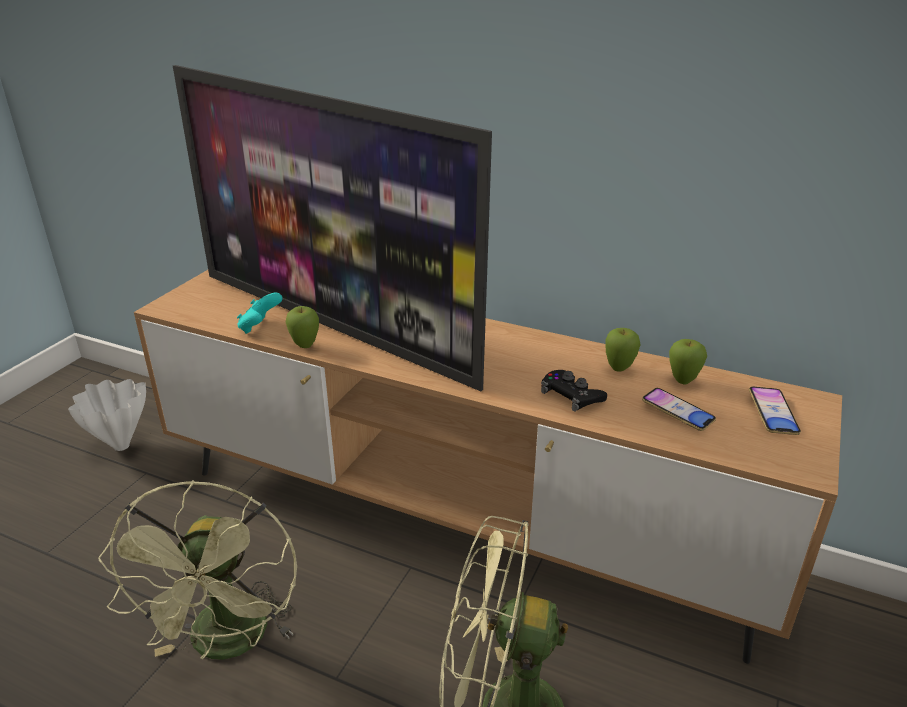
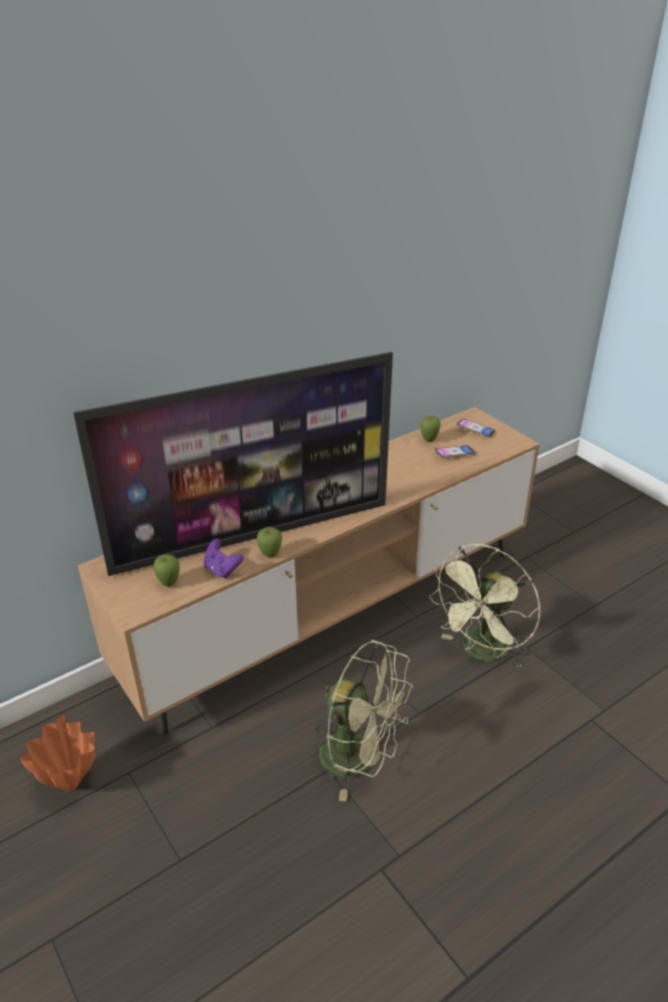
camera: 60 degrees left, 5 degrees up
(120, 446) = (70, 785): white vase -> orange vase
(260, 327) = (222, 569): turquoise game controller -> purple game controller
(571, 396) = (414, 478): black game controller -> none
(619, 369) = (402, 453): apple -> apple (169, 584)

